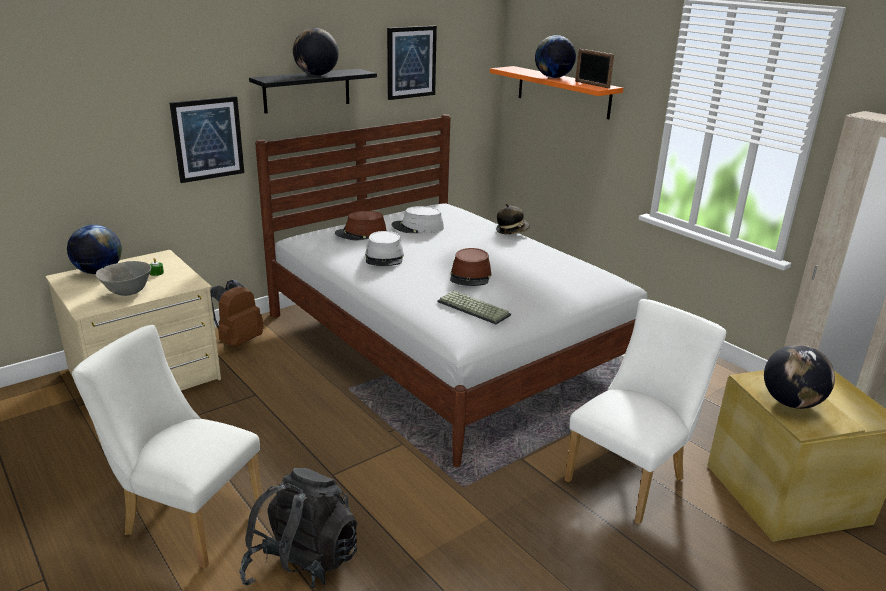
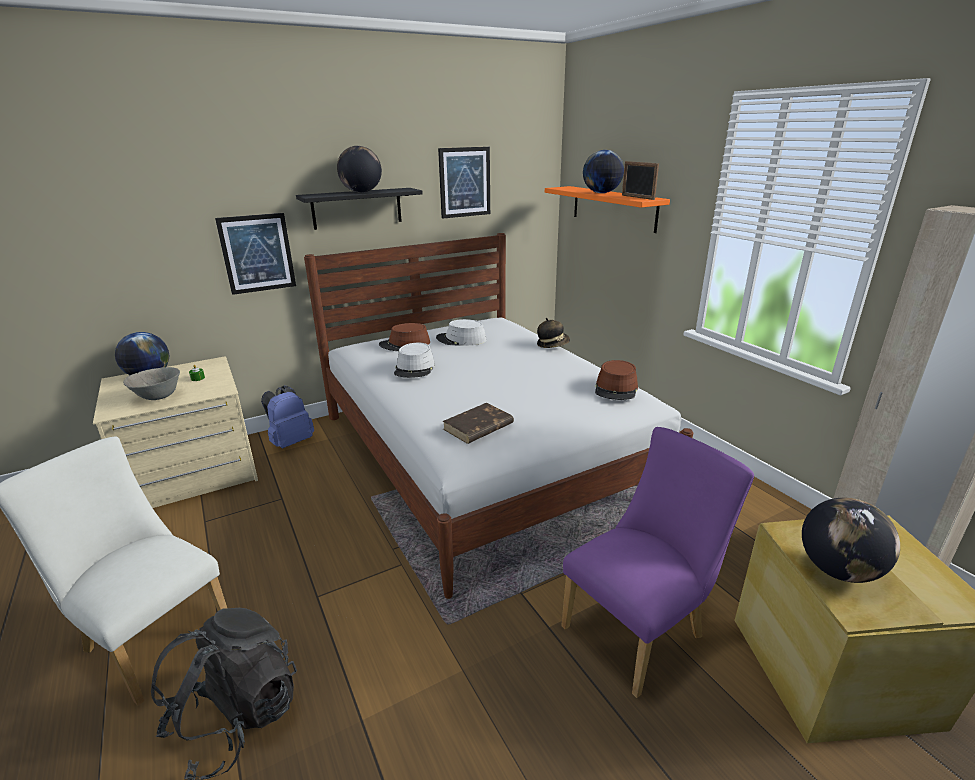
camera: 10 degrees right, 0 degrees up
(238, 341) = (291, 442): brown backpack -> blue backpack
(470, 276) = (491, 390): brown hat -> brown hat (616, 389)
(472, 308) = (478, 427): keyboard -> brown book
(631, 477) = (640, 628): white chair -> purple chair

